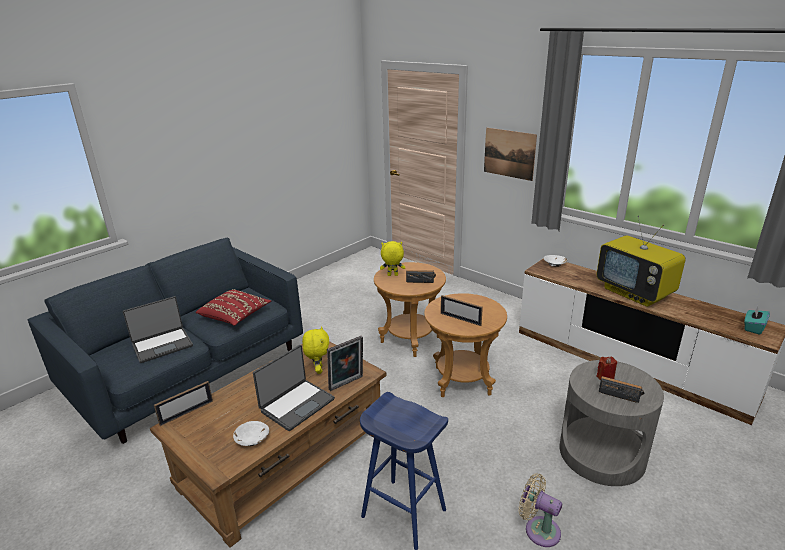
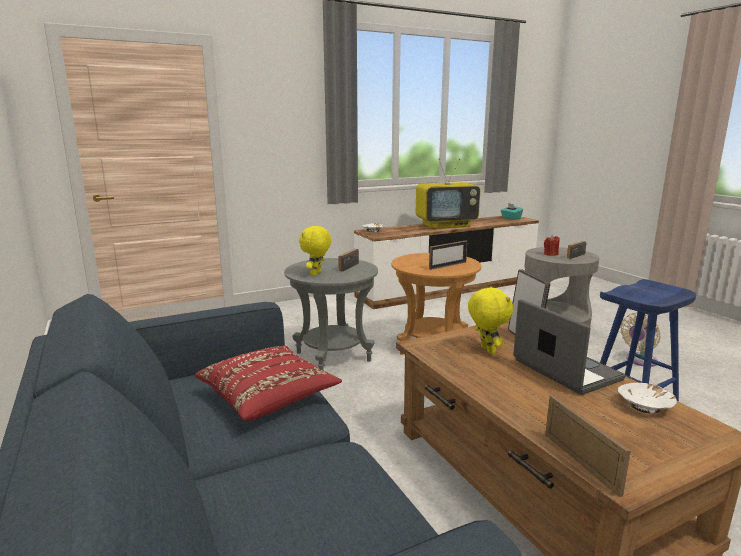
camera: 70 degrees left, 10 degrees down
(162, 345) = (307, 494): laptop -> none
(318, 370) = (486, 350): yellow plush toy -> yellow plush toy turned 60 degrees clockwise
(410, 339) = (333, 356): brown side table -> grey side table
(509, 153) = (282, 136): picture -> none

